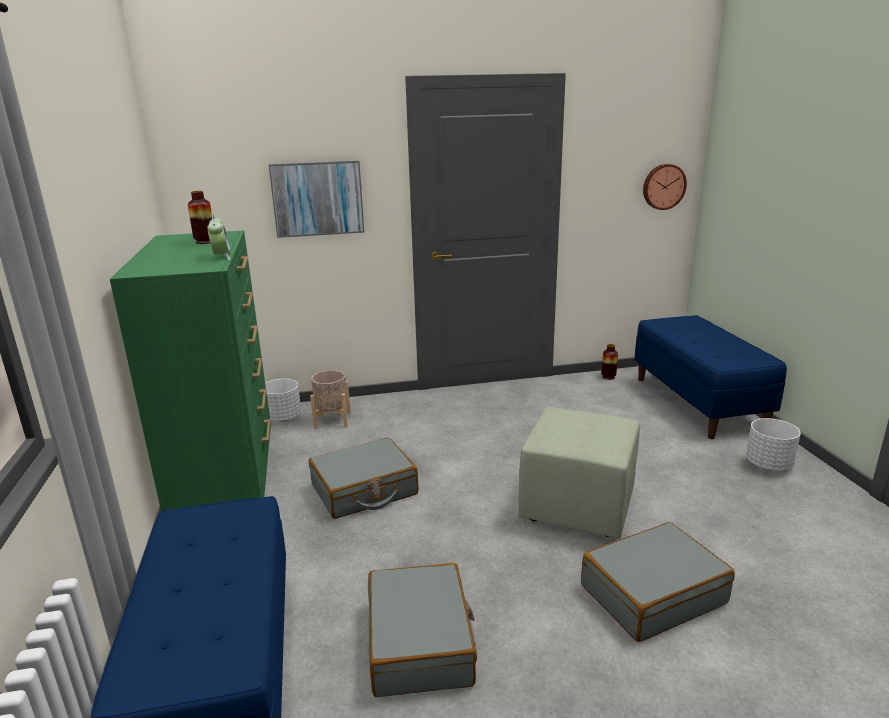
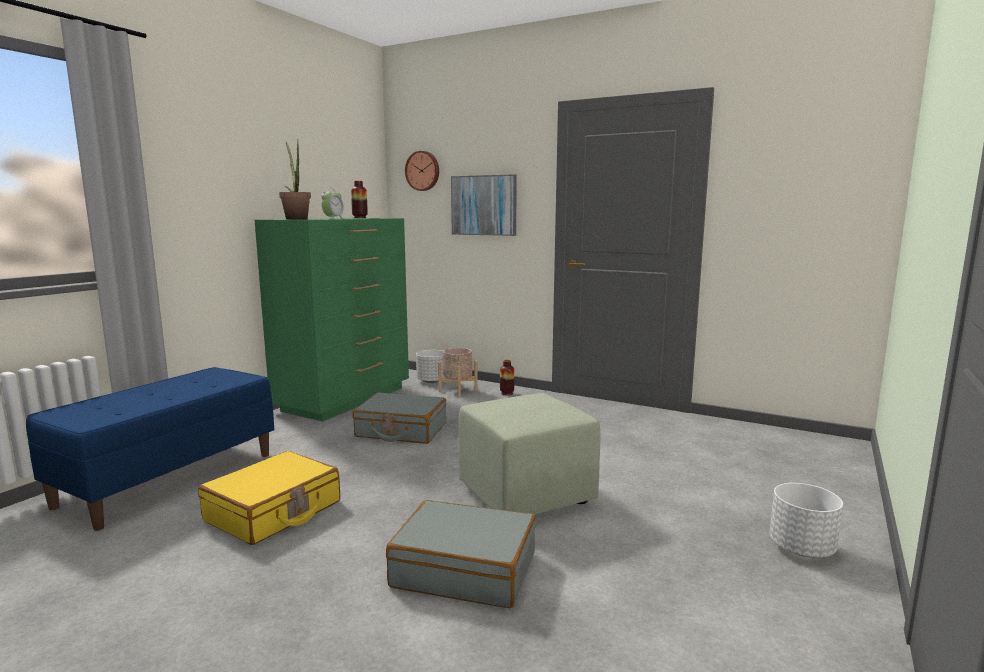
camera: 40 degrees right, 10 degrees down
(175, 267) = (296, 219): none -> potted plant
(420, 642) = (274, 512): grey suitcase -> yellow suitcase
(608, 377) = (749, 429): vase -> vase (507, 393)
(663, 186) = (842, 211): wall clock -> wall clock (423, 171)
(698, 403) = (820, 476): blue bench -> none

